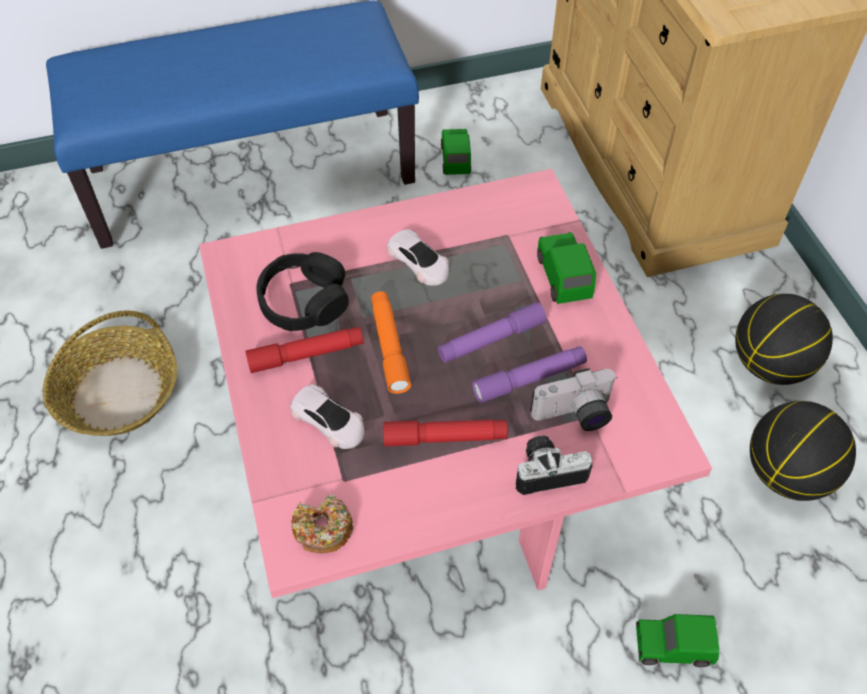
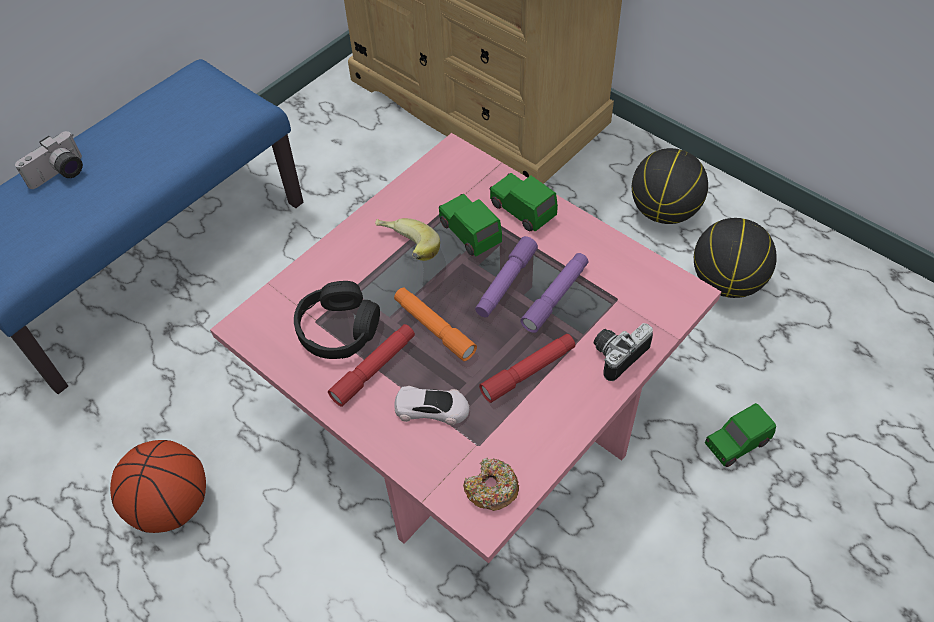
camera: 30 degrees left, 0 degrees up
(118, 392) = (172, 505): basket -> basketball
(419, 262) = (406, 252): white toy car -> banana
(455, 159) = (323, 168): green toy car -> green toy car (470, 233)
(575, 416) = (606, 305): camera -> camera (60, 175)

